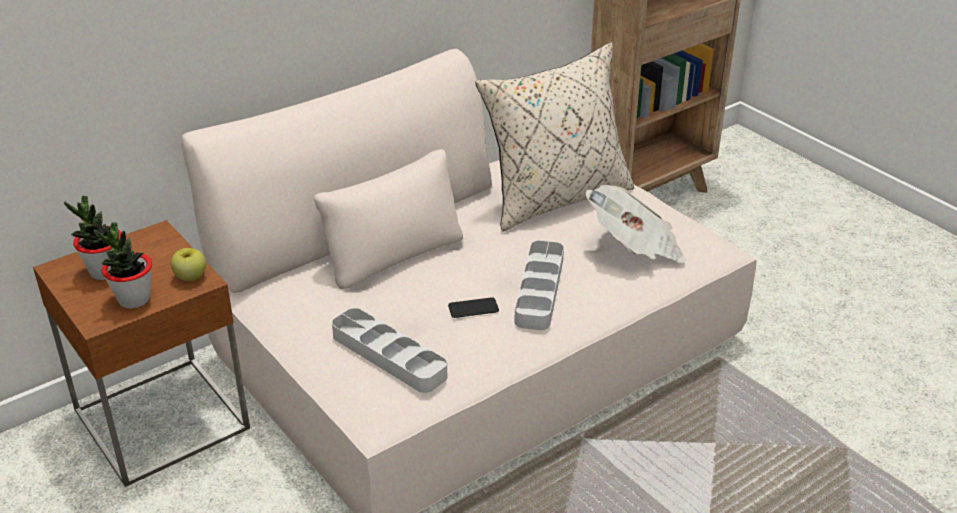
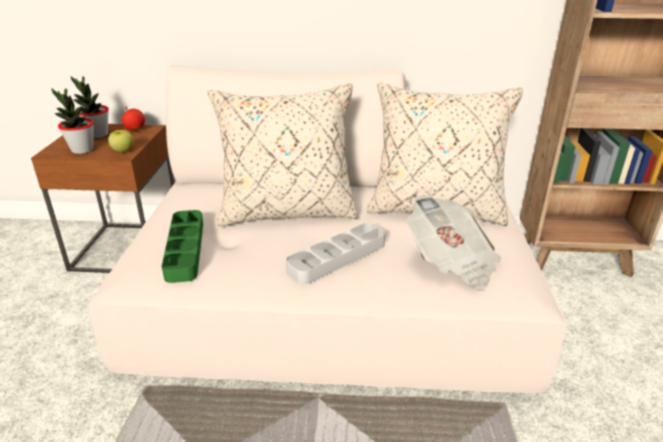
camera: 40 degrees right, 5 degrees down
(141, 243) = (135, 129): none -> apple
(389, 355) = (185, 249): grey tray -> green tray
(423, 267) = (287, 212): none -> beige pillow
(473, 308) = (277, 248): phone -> none

